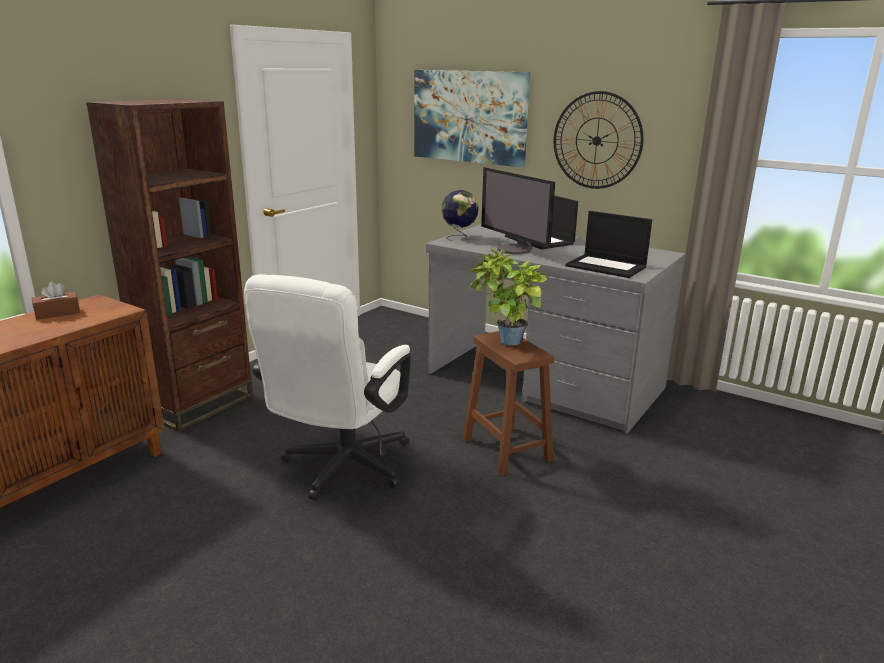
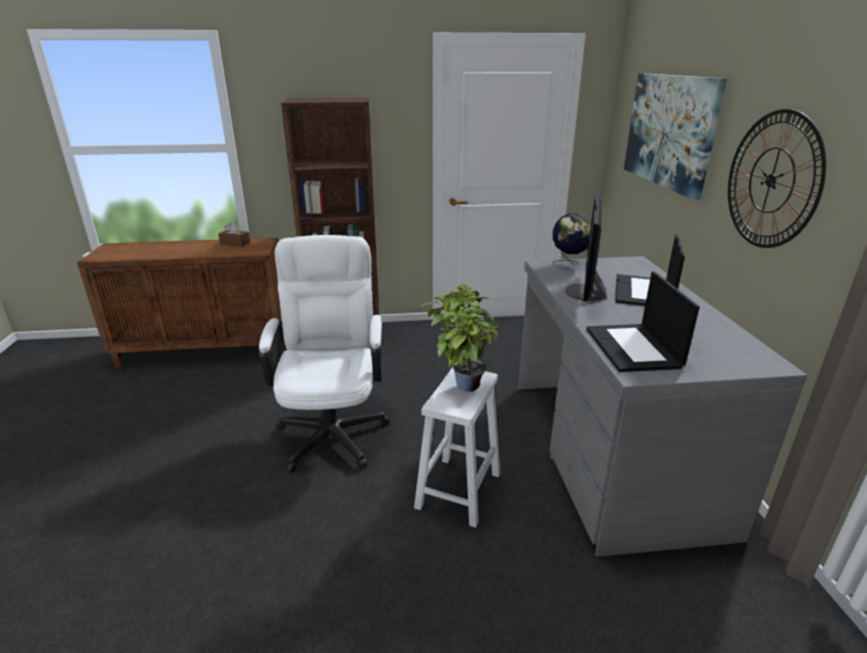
camera: 50 degrees right, 5 degrees up
(340, 470) = (333, 428): white office chair -> white office chair turned 105 degrees clockwise
(505, 449) = (459, 489): brown stool -> white stool

